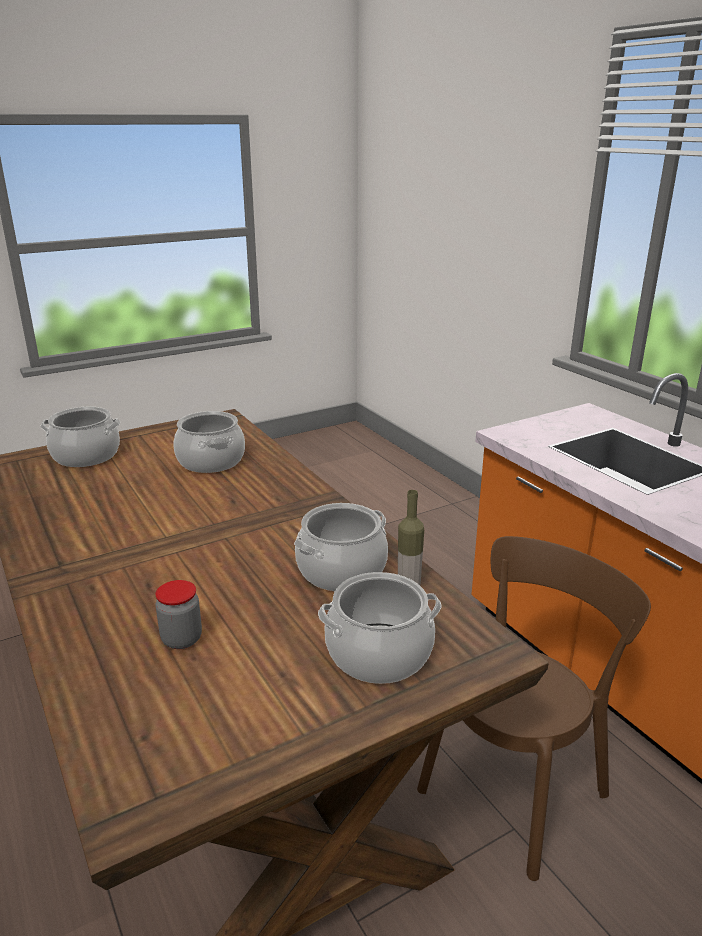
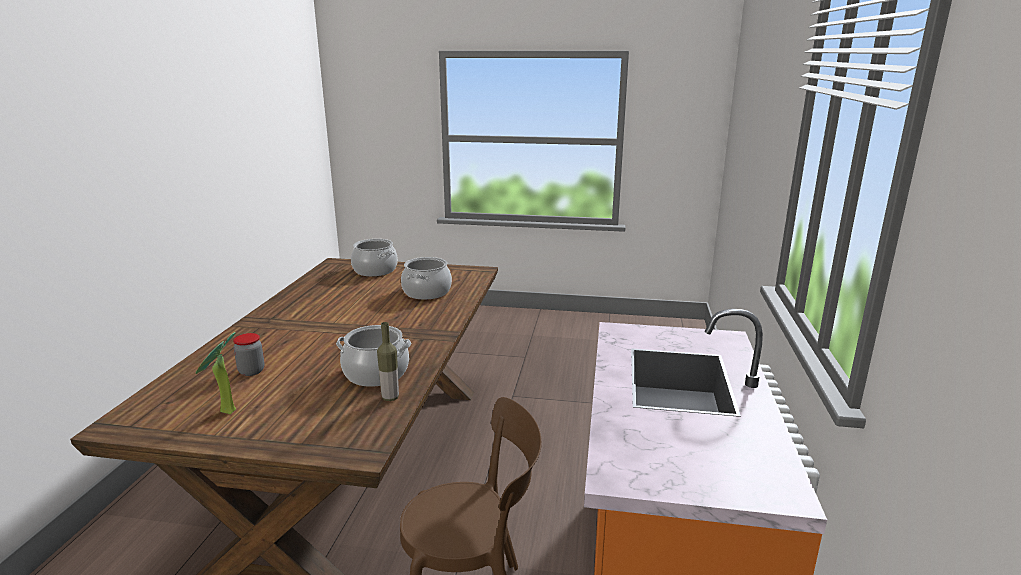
camera: 40 degrees right, 5 degrees down
(258, 703) = (225, 413): none -> potted plant
(379, 654) = (310, 420): cooking pot -> none

